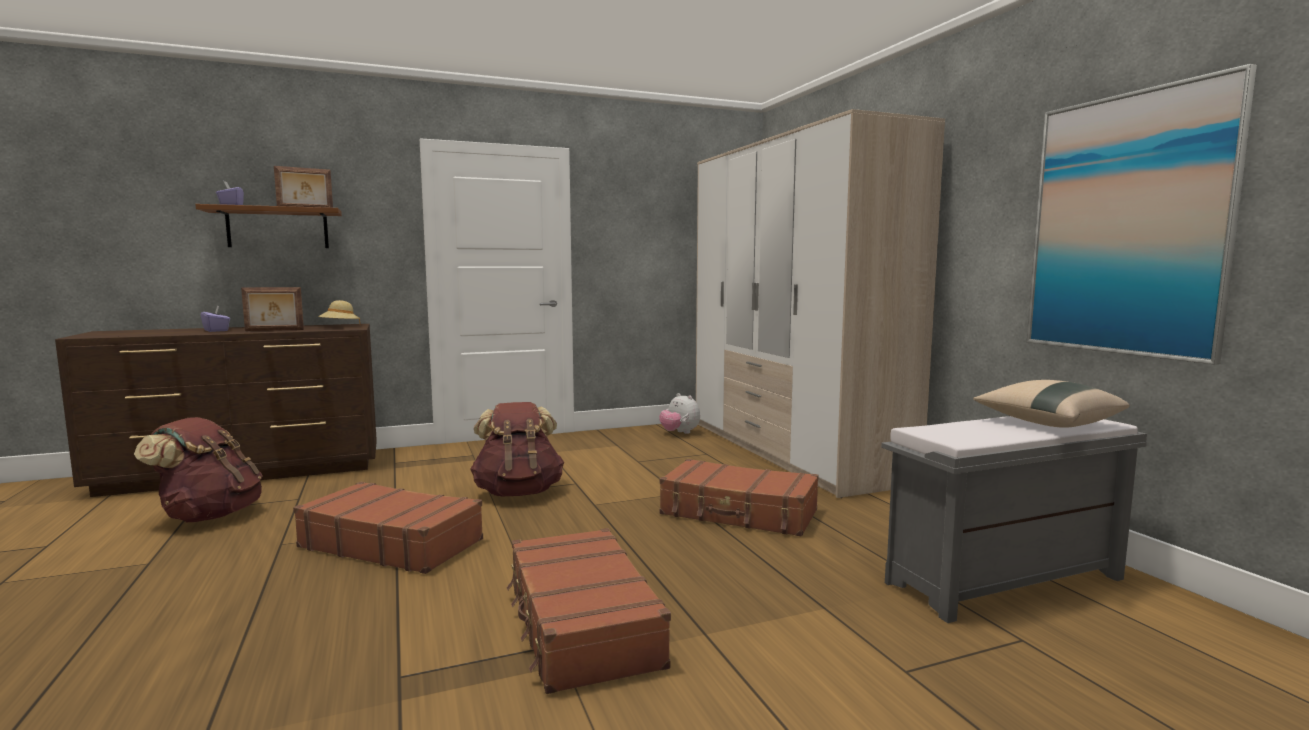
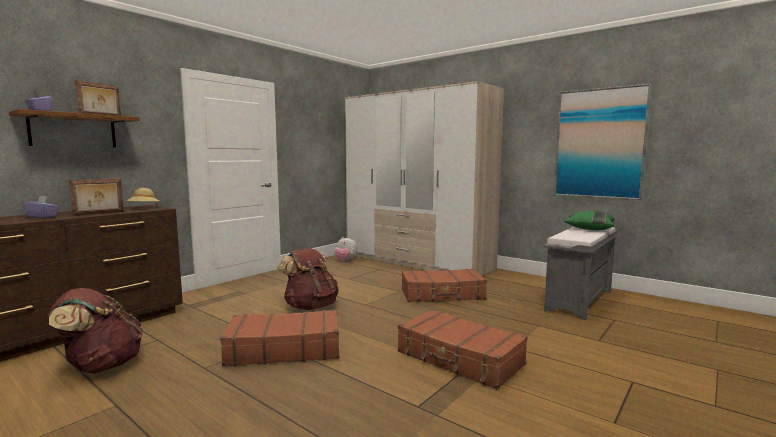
camera: 30 degrees left, 0 degrees up
(1047, 423) = (589, 229): beige pillow -> green pillow

